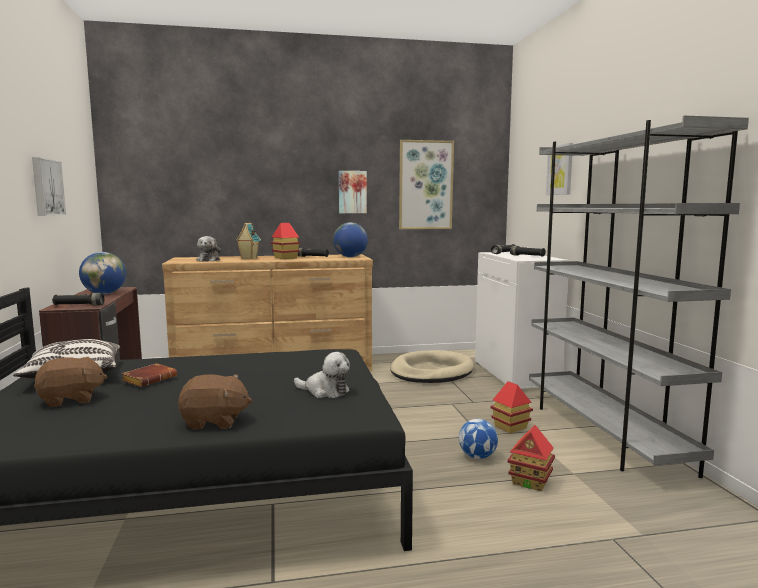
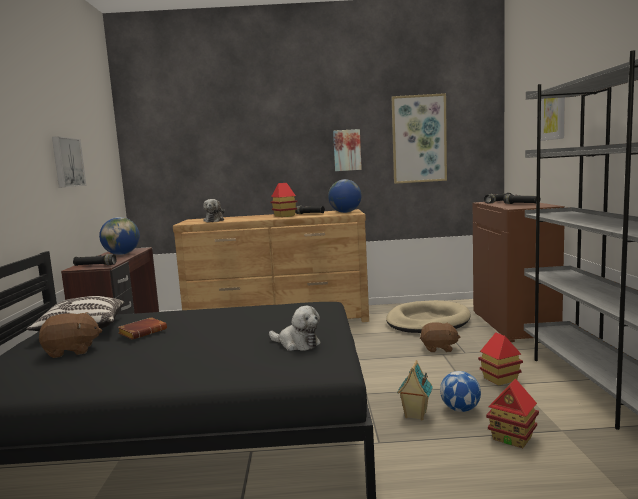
camera: 10 degrees right, 0 degrees up
(214, 422) = (185, 373): brown plush toy -> brown plush toy (439, 348)
(248, 258) = (250, 217): toy house -> toy house (415, 415)
(516, 375) = (515, 324): white cabinet -> brown cabinet

